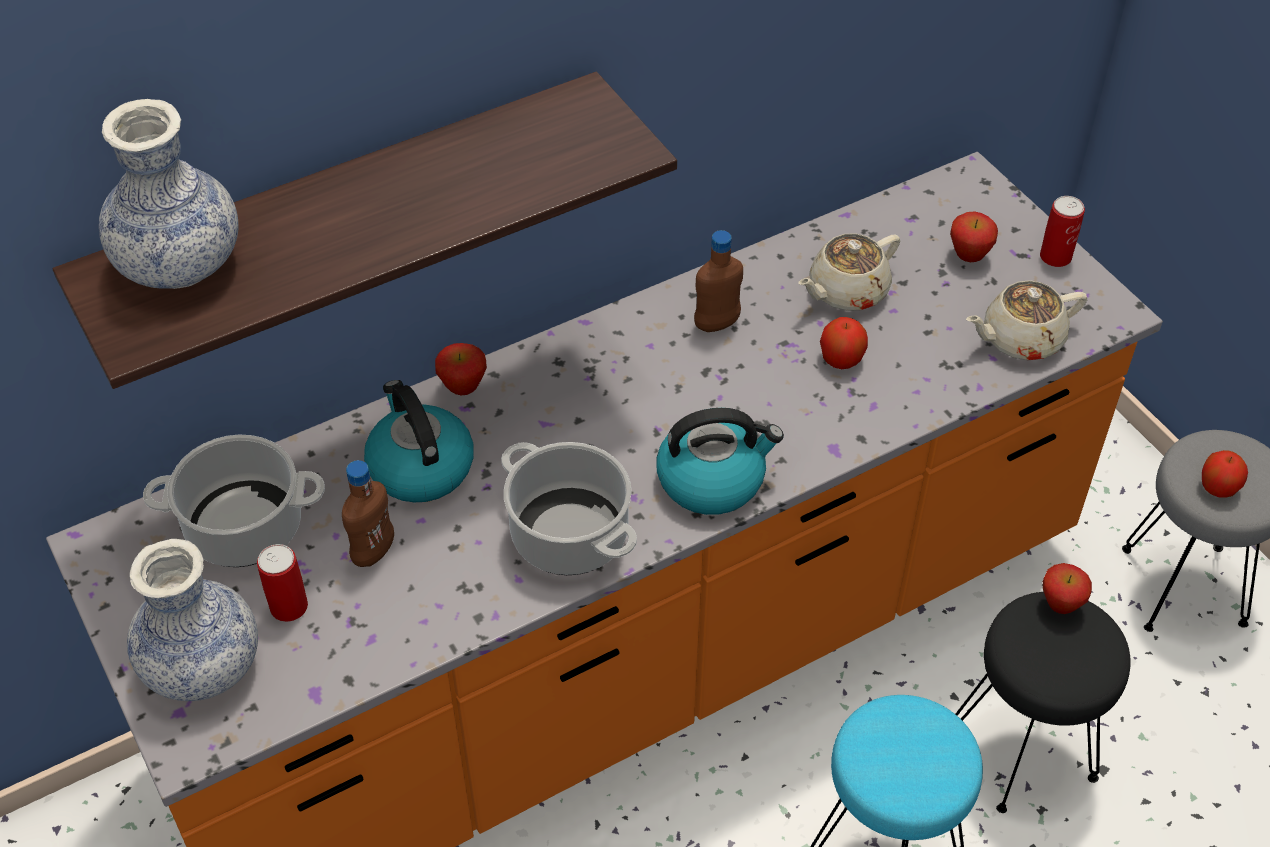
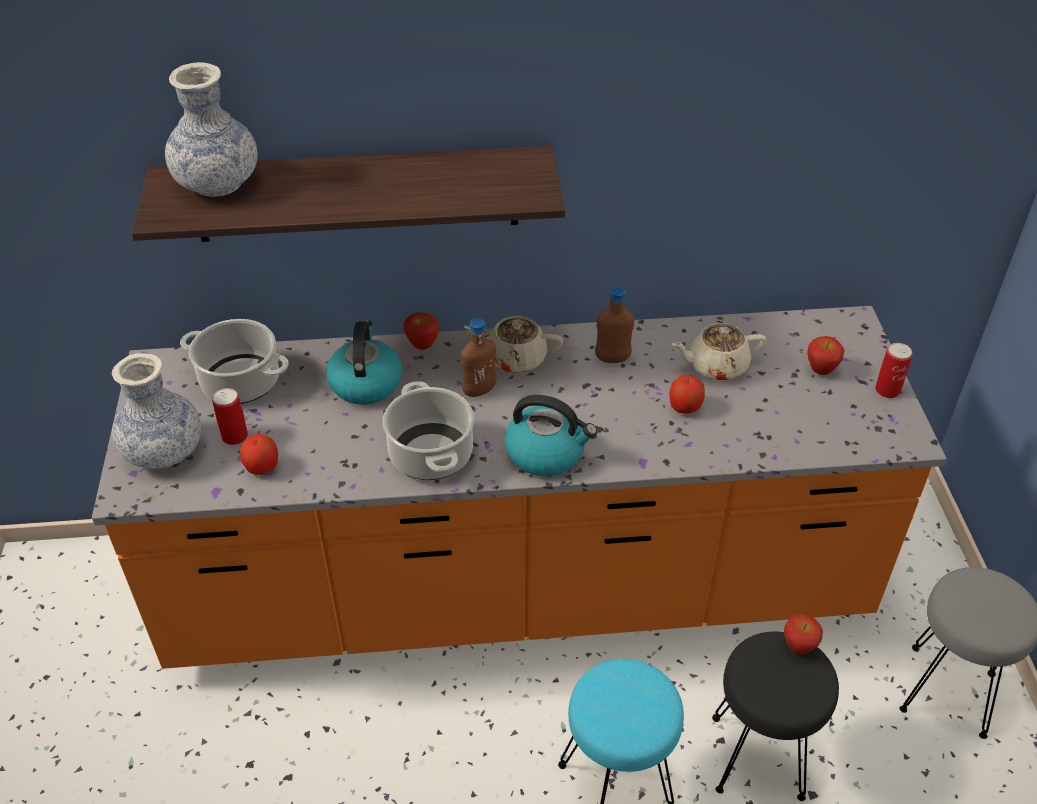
camera: 25 degrees right, 5 degrees down
(373, 552) = (304, 422): brown bottle -> brown bottle (479, 390)
(1020, 339) = (825, 435): beige teapot -> beige teapot (515, 358)
(1218, 488) = (973, 611): apple -> apple (262, 467)

